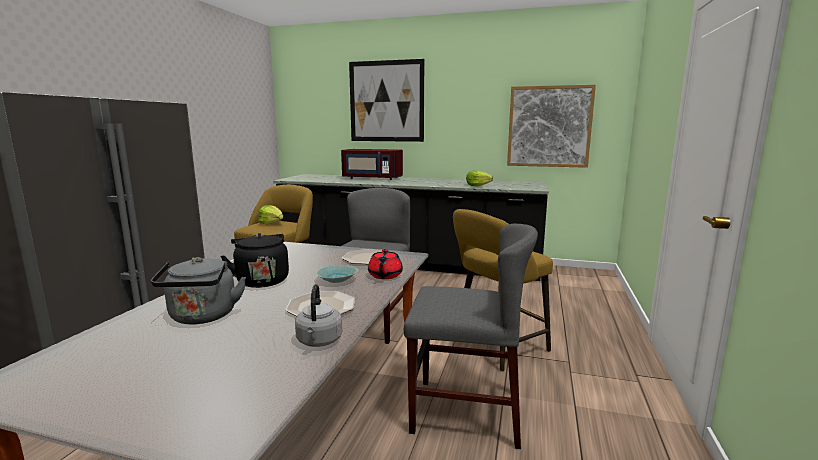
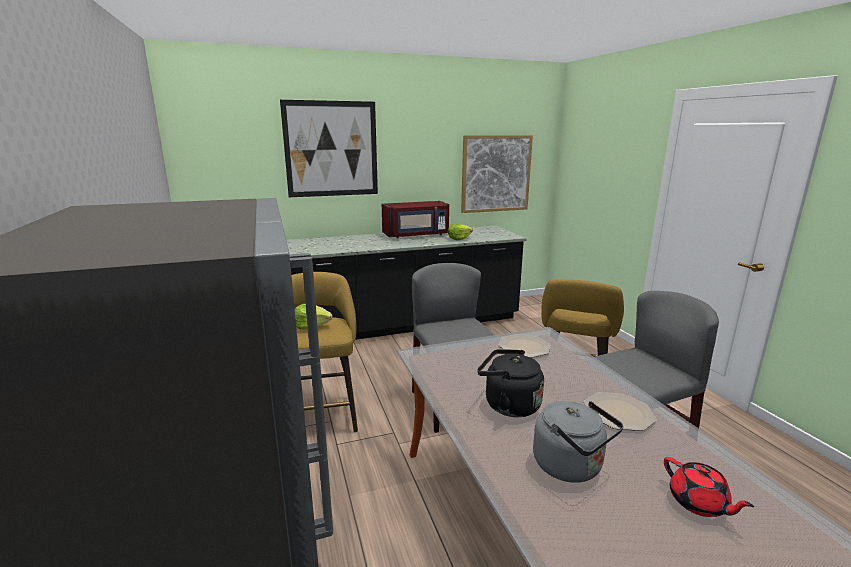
camera: 35 degrees left, 5 degrees up
(319, 342) = (696, 445): grey kettle -> none
(336, 280) = (561, 380): turquoise bowl -> none
(371, 178) = (330, 241): red microwave -> red microwave (416, 235)
(385, 276) = (581, 362): red teapot -> red teapot (698, 503)

